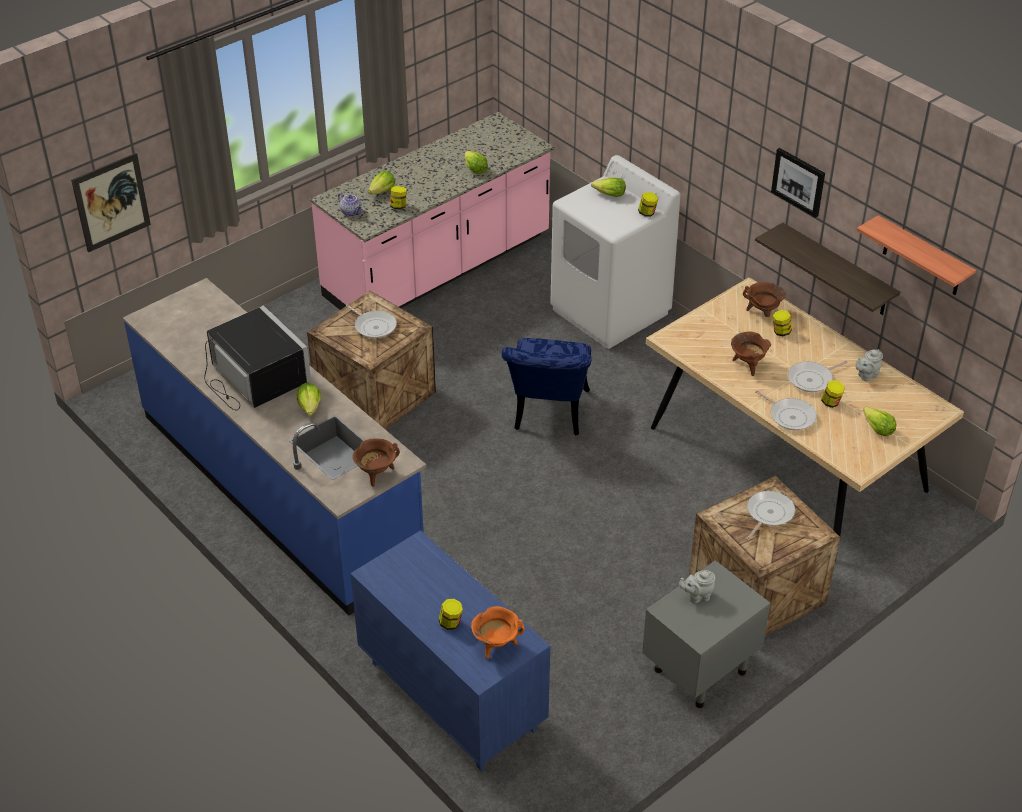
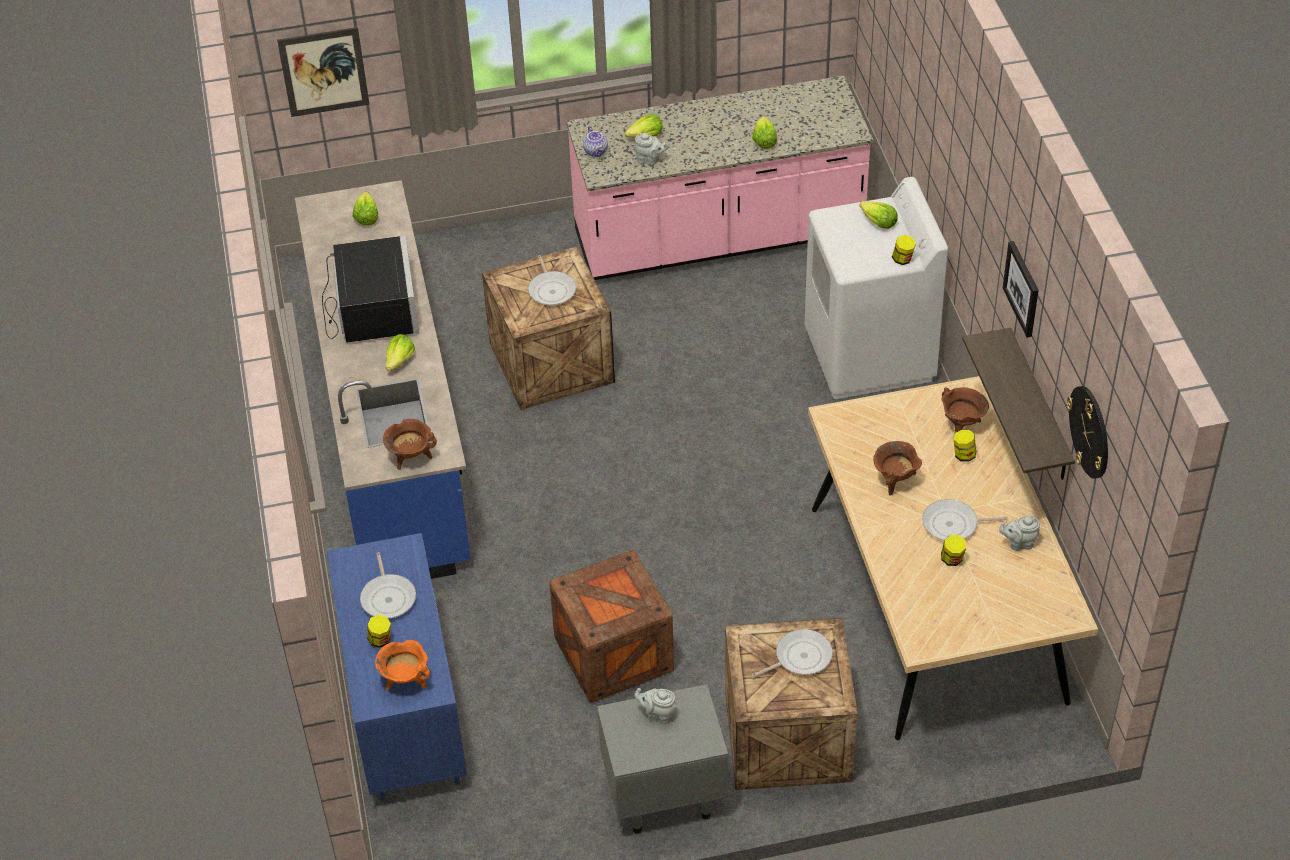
camera: 30 degrees right, 5 degrees up
(398, 206) = (650, 160): jar -> grey teapot
(548, 415) = (713, 452): blue chair -> none
(583, 585) = (613, 654): none -> crate
(790, 416) = (893, 557): frying pan -> frying pan (388, 597)
(877, 429) = (979, 610): lettuce -> lettuce (366, 217)
(922, 257) = (1090, 431): shelf -> wall clock

